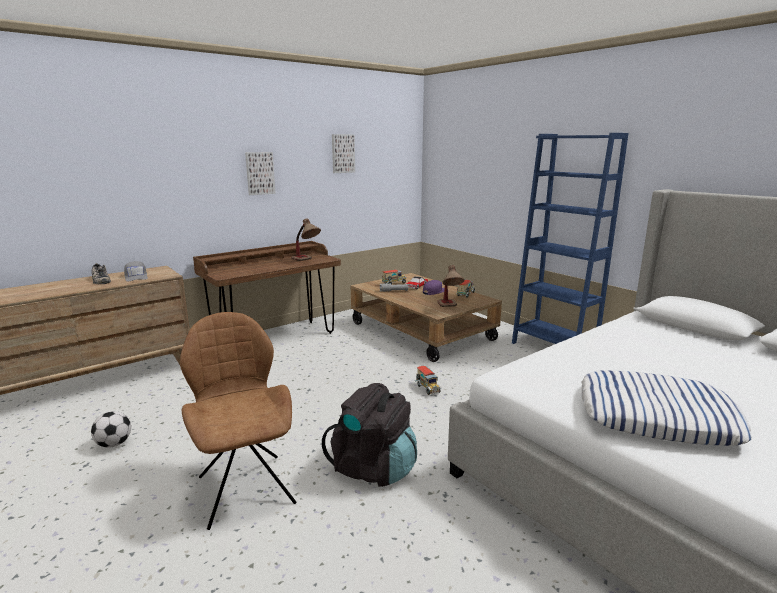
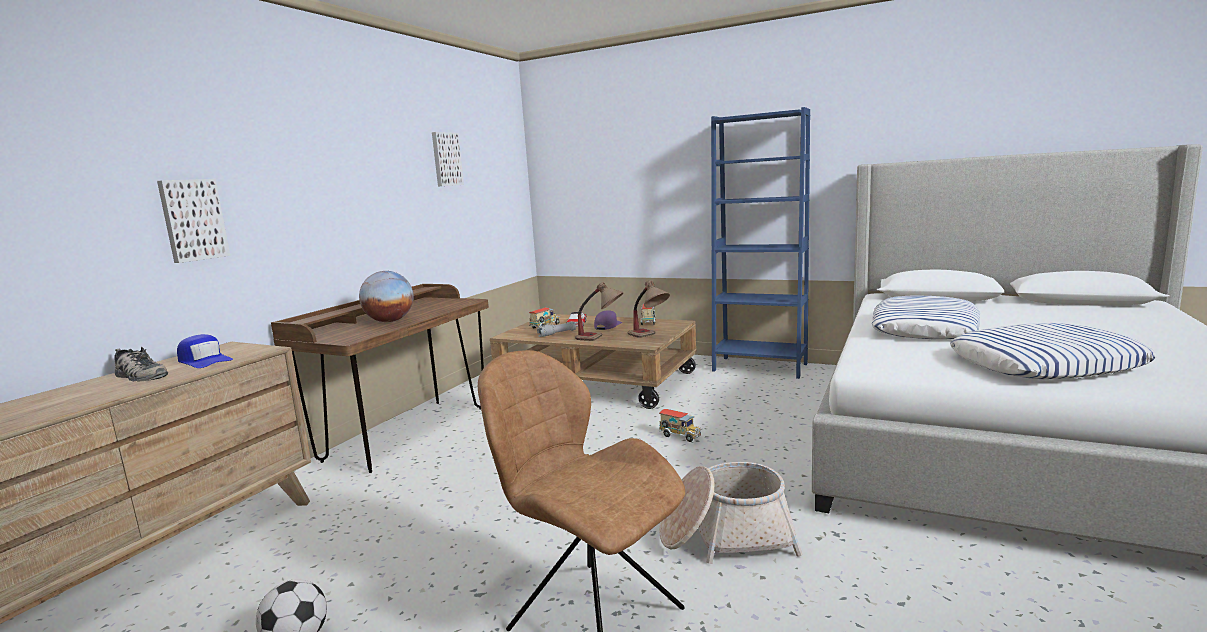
camera: 25 degrees left, 5 degrees down
(136, 276) = (204, 361): grey cap -> blue cap
(259, 173) = (350, 187): picture -> picture (192, 220)
(263, 266) = (389, 321): none -> globe
(307, 260) = (442, 306): table lamp -> table lamp (601, 338)
(373, 468) = (725, 535): black backpack -> basket
(619, 354) = (924, 327): none -> pillow

